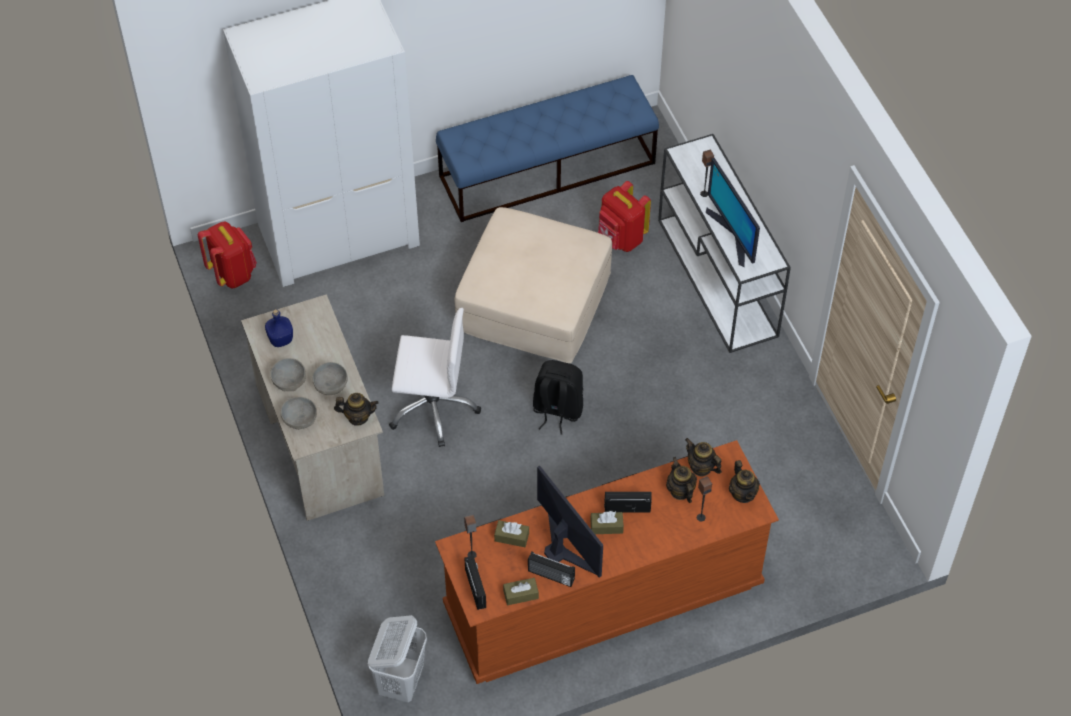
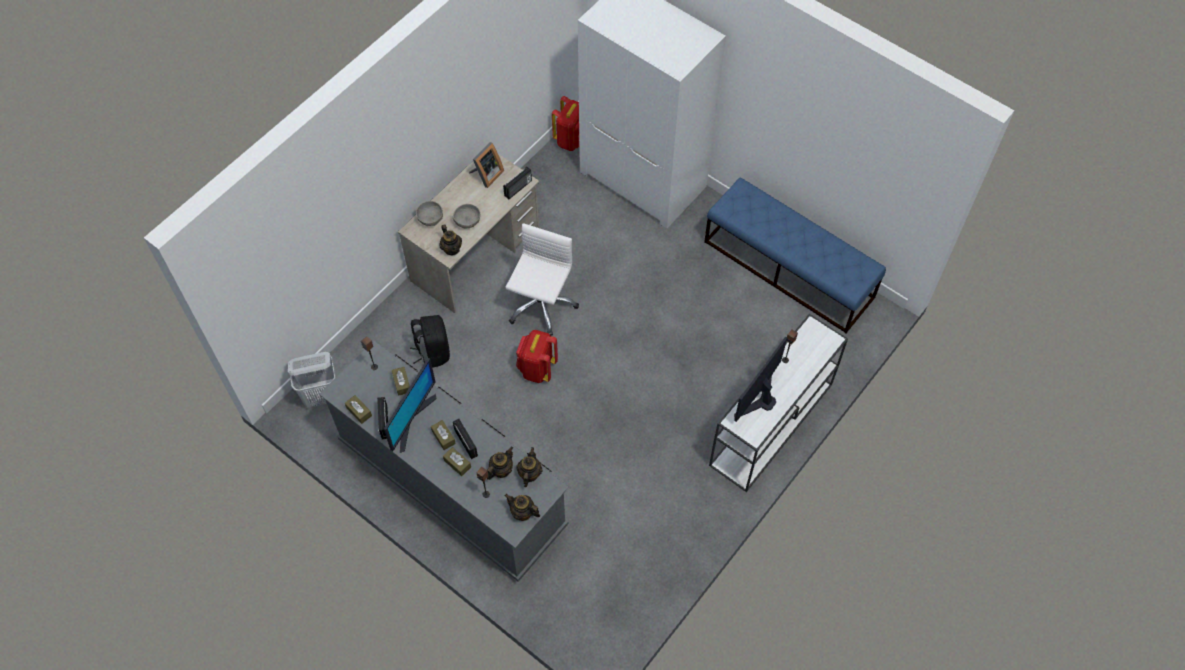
camera: 60 degrees right, 5 degrees up
(280, 339) = (486, 175): blue bottle -> picture frame
(289, 381) = (456, 197): grey bowl -> none
(433, 407) = (541, 305): white office chair -> white office chair turned 135 degrees counterclockwise
(476, 588) = (349, 383): radio -> radio (518, 188)
(534, 300) = (669, 319): beige ottoman -> none
(557, 410) = (586, 379): black backpack -> black backpack (433, 351)
(603, 596) = (452, 483): brown dresser -> grey dresser
(621, 239) = (761, 345): red backpack -> red backpack (537, 369)
(647, 527) = (457, 464): none -> brown tissue box
(743, 494) = (523, 512): teapot -> teapot turned 75 degrees clockwise

